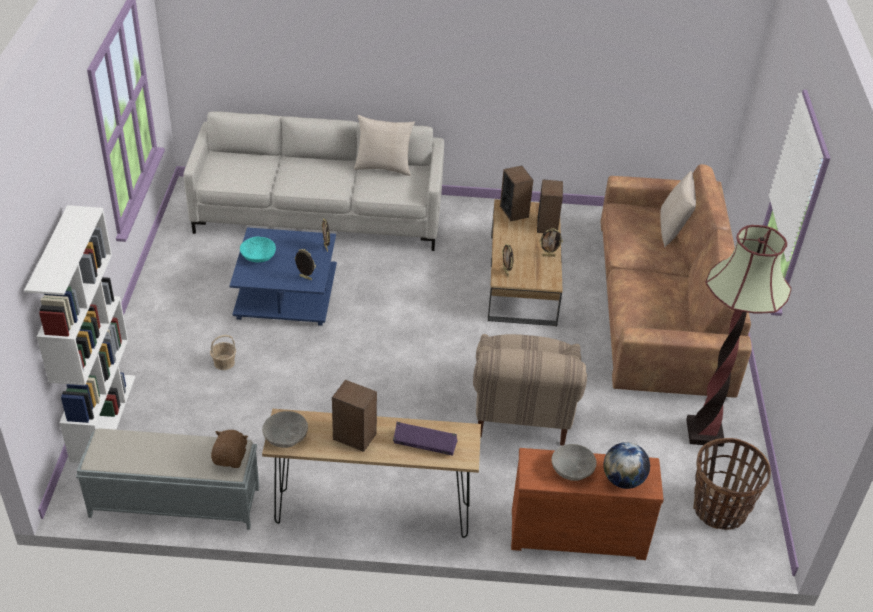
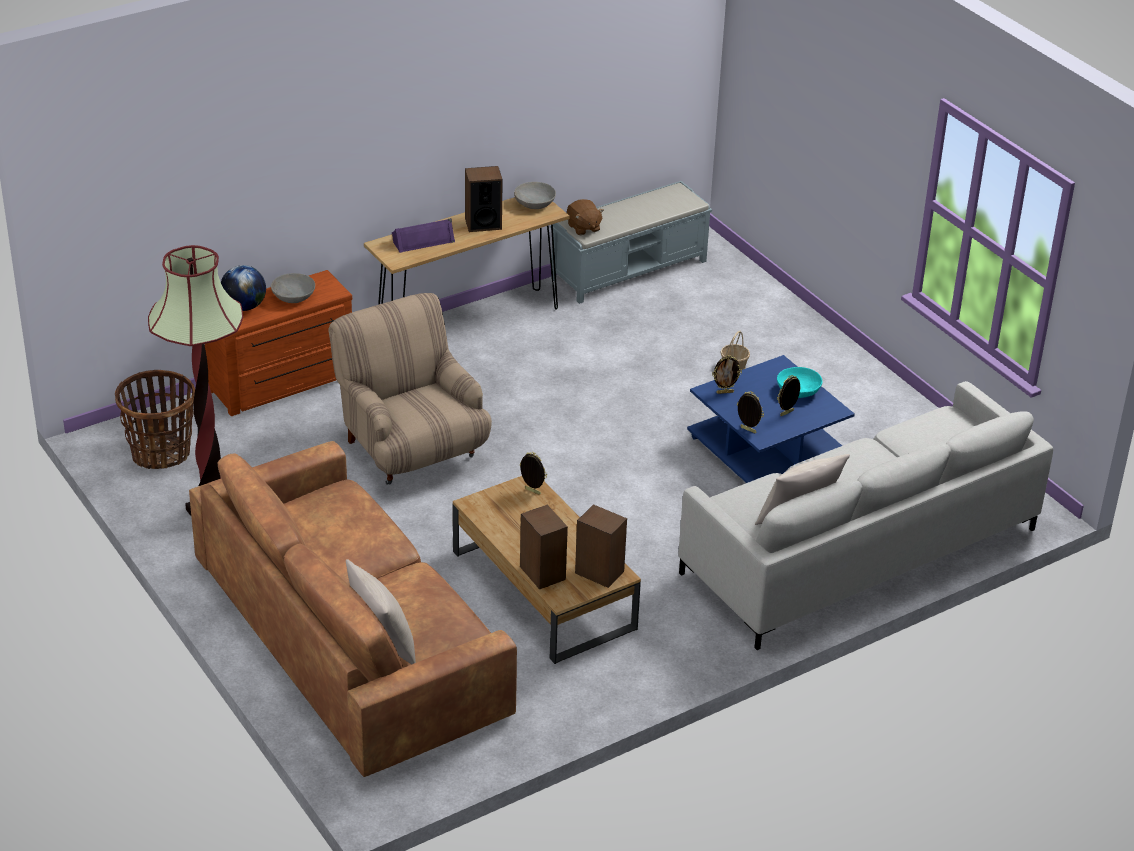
camera: 145 degrees right, 5 degrees down
(103, 417) = (767, 290): white bookcase -> none
(548, 255) = (504, 534): picture frame -> picture frame (787, 413)

